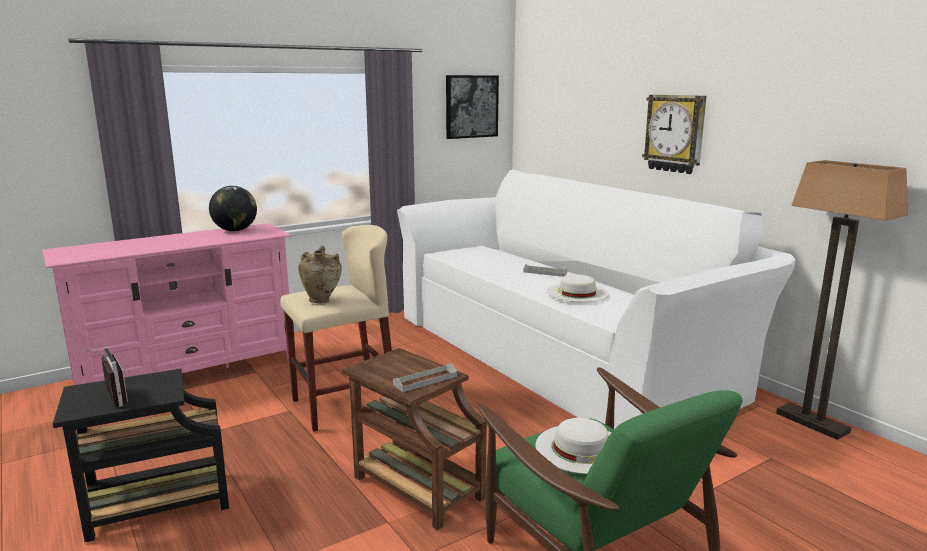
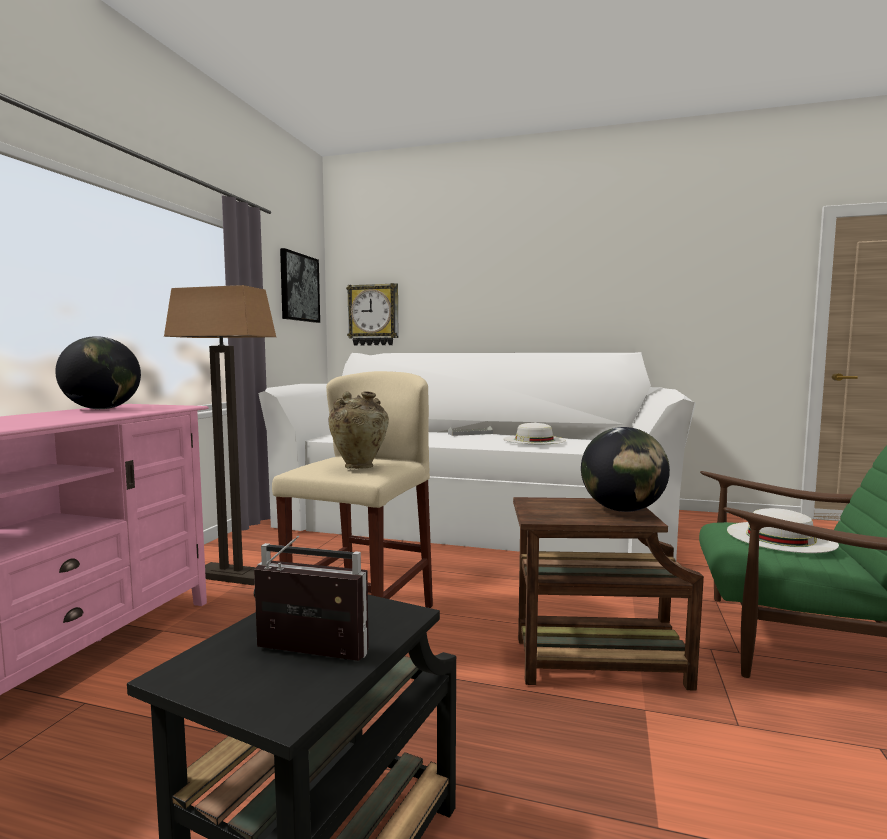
camera: 40 degrees left, 10 degrees down
(425, 380) = (622, 510): grey tray -> globe
(675, 133) = (533, 304): wall clock -> wall clock (373, 315)
(812, 423) = (706, 517): floor lamp -> floor lamp (232, 576)

